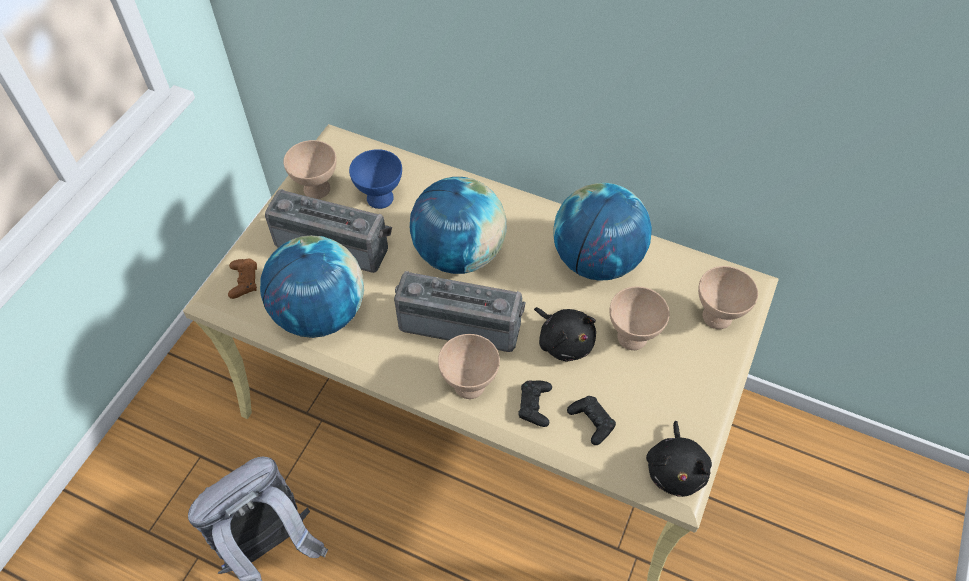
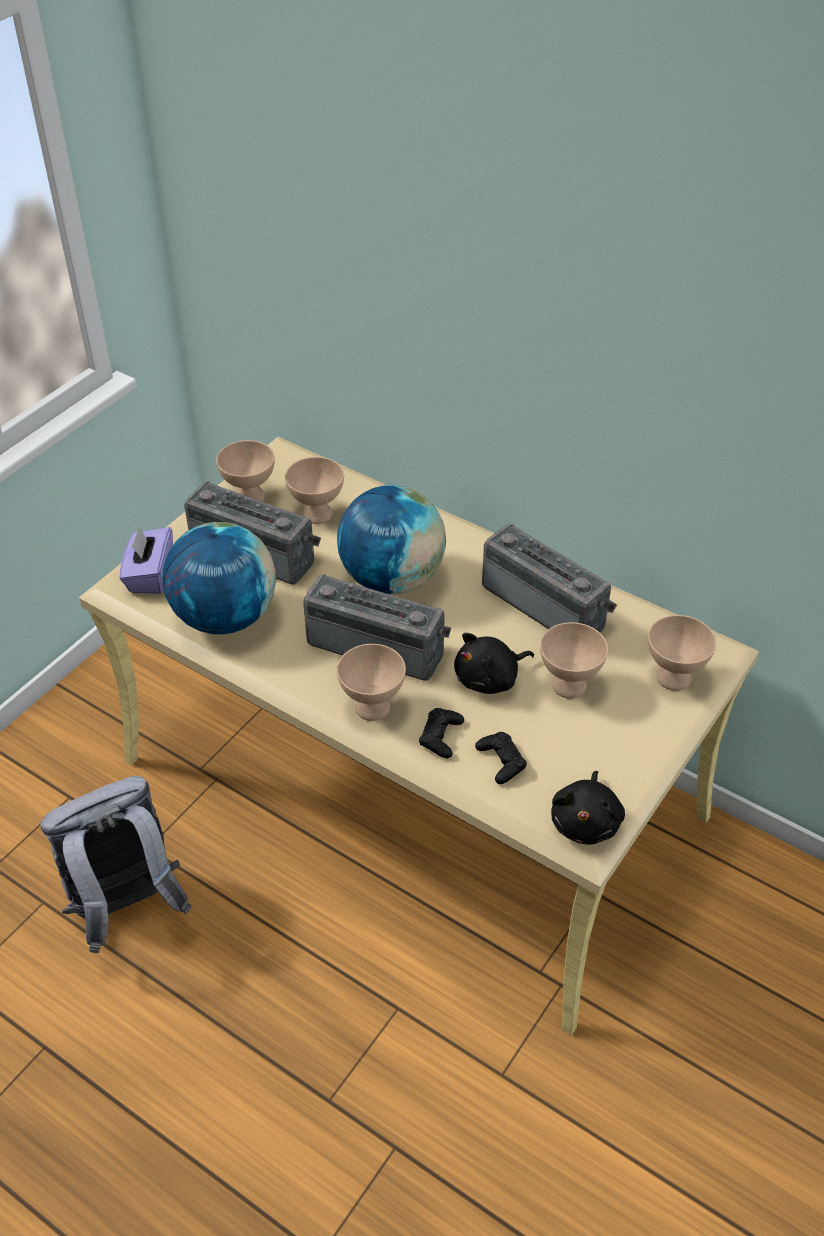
camera: 10 degrees right, 10 degrees down
(244, 281) = (150, 575): brown game controller -> purple tissue box
(381, 198) = (318, 514): blue bowl -> beige bowl
(564, 341) = (490, 679): black plush toy -> black plush toy turned 90 degrees clockwise
(596, 260) = (547, 604): globe -> radio

